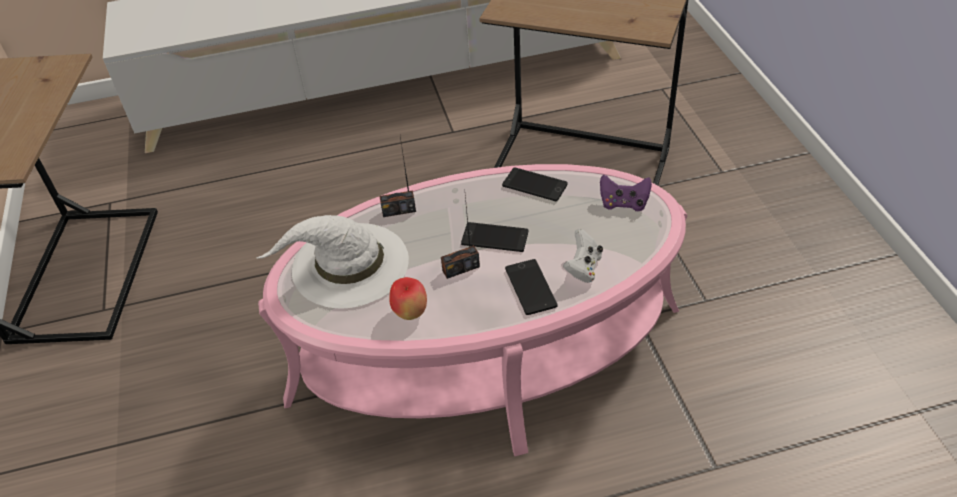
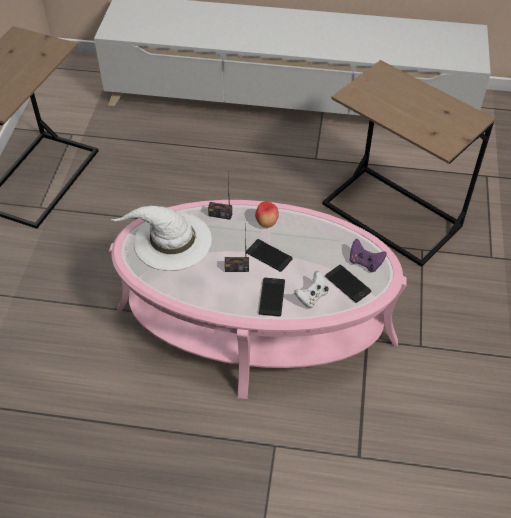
camera: 20 degrees right, 5 degrees up
(410, 312) = (191, 285): apple -> apple (266, 223)
(534, 185) = (315, 228): phone -> phone (347, 284)

